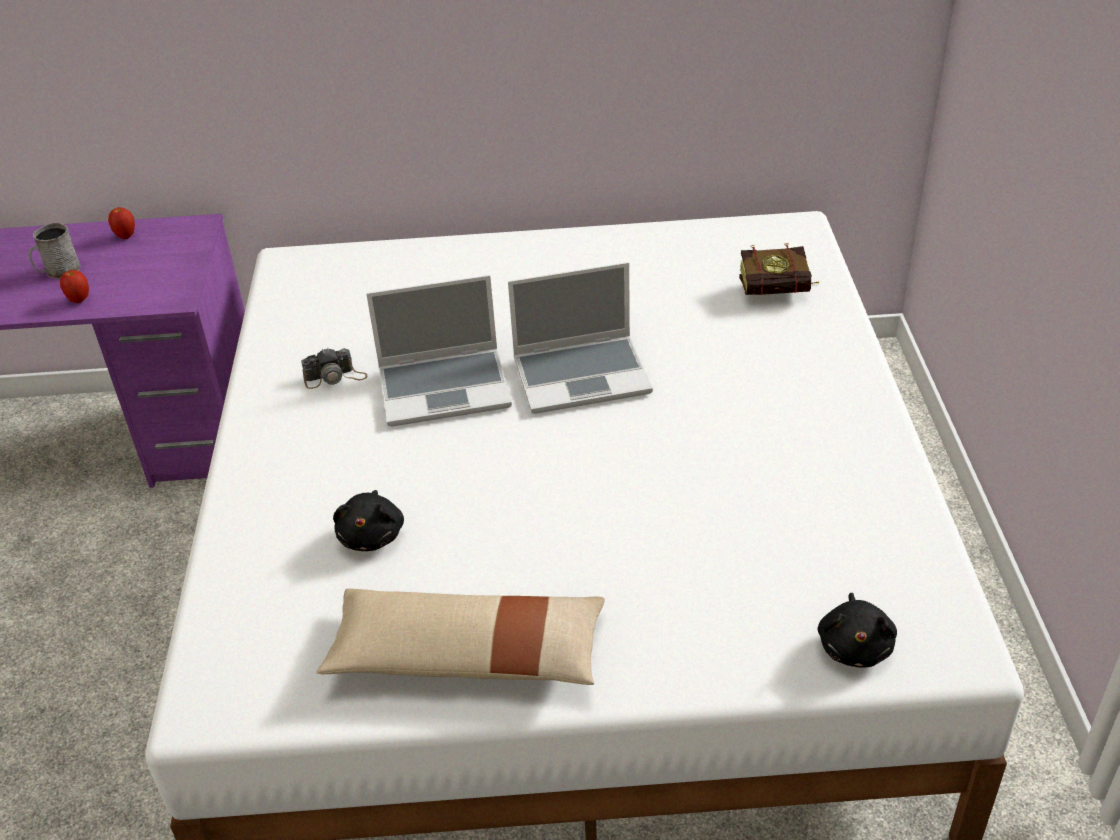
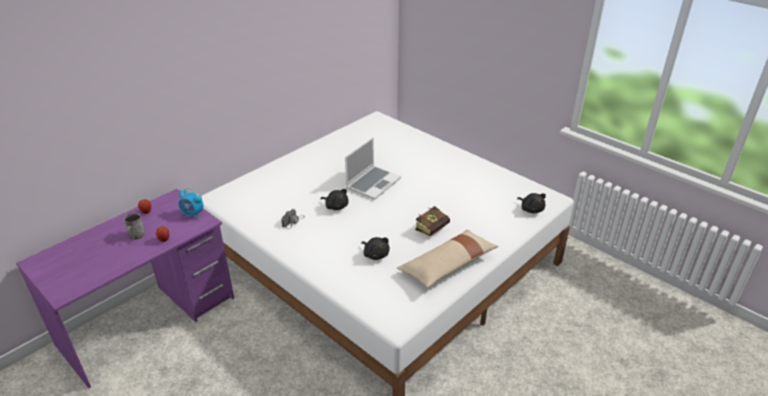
camera: 45 degrees left, 5 degrees down
(175, 275) = (193, 214): none -> alarm clock
(446, 388) = (336, 206): laptop -> black plush toy
(781, 292) = (397, 136): book -> book (434, 228)

